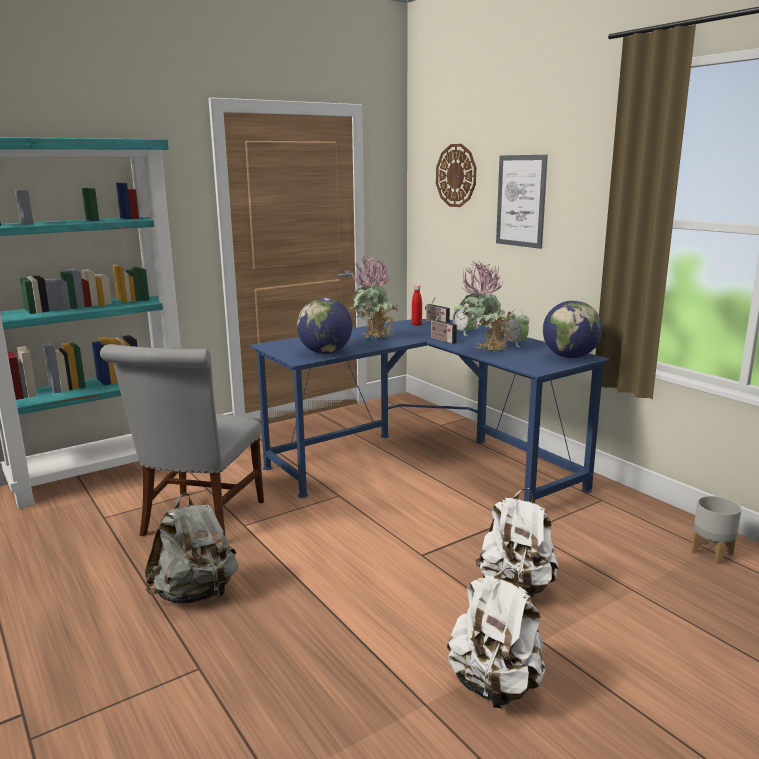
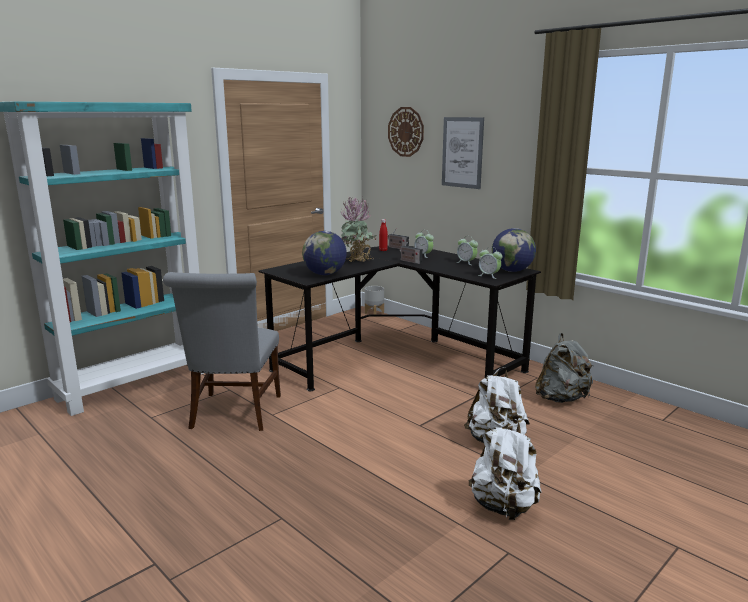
camera: 10 degrees left, 0 degrees up
(196, 594) = (255, 467): grey backpack -> grey backpack (561, 398)
(424, 463) = (397, 359): blue desk -> black desk
(485, 351) = (448, 269): potted plant -> none
(535, 362) = (489, 276): none -> alarm clock
(711, 552) = (622, 407): grey planter -> grey planter (374, 313)

